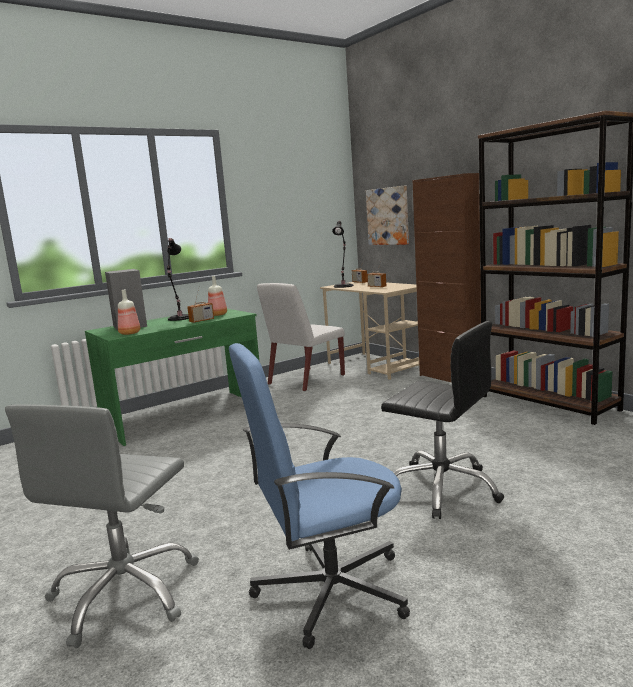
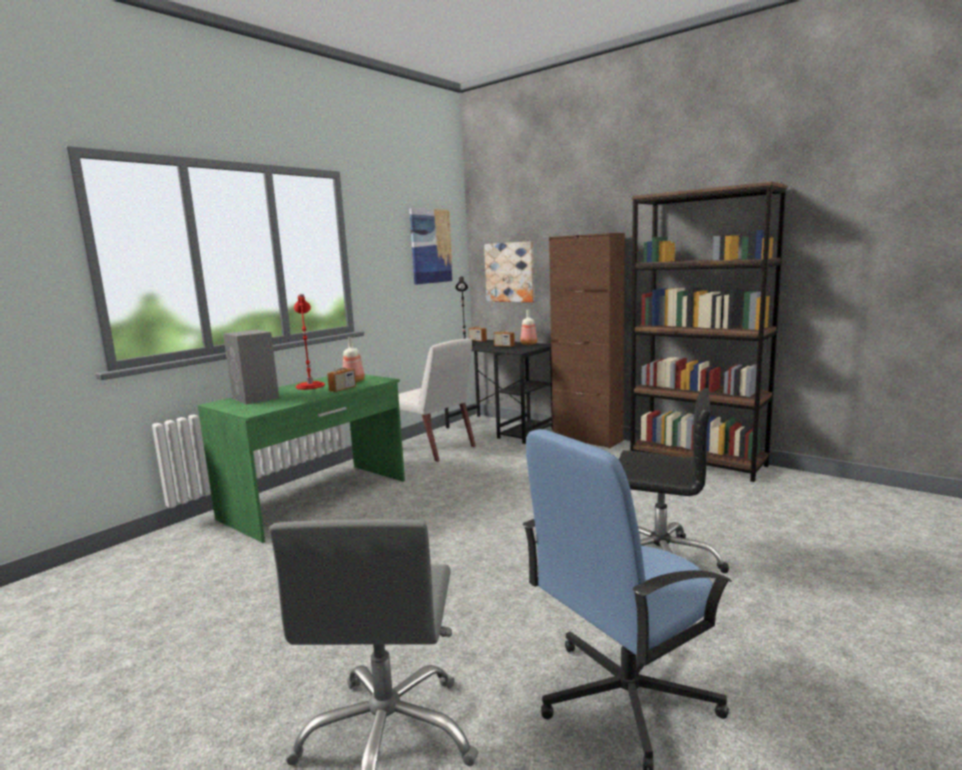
camera: 15 degrees left, 0 degrees up
(129, 333) = (266, 407): bottle -> bottle (528, 344)
(179, 318) = (310, 386): black table lamp -> red table lamp
(306, 380) = (433, 448): white chair -> white chair turned 75 degrees counterclockwise
(313, 194) = (431, 246): none -> picture
(376, 366) = (500, 429): beige desk -> black desk

